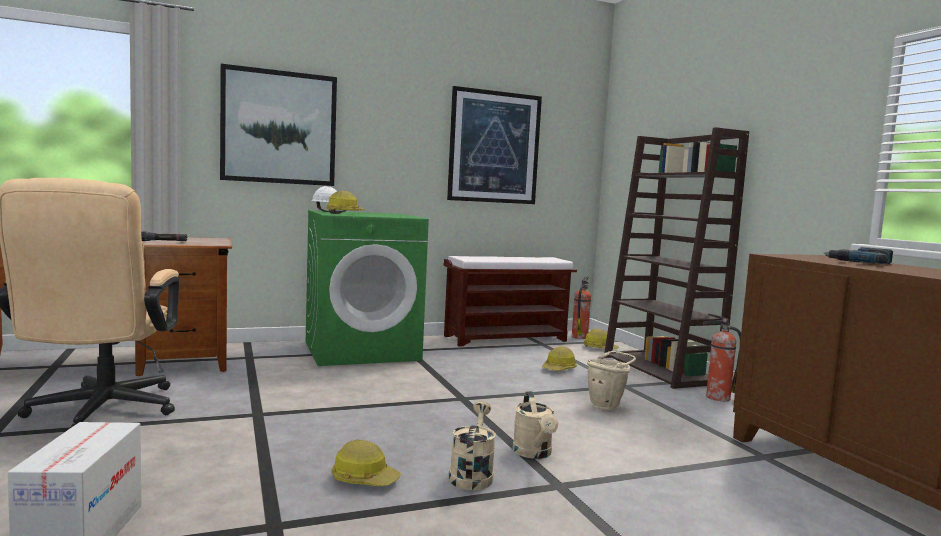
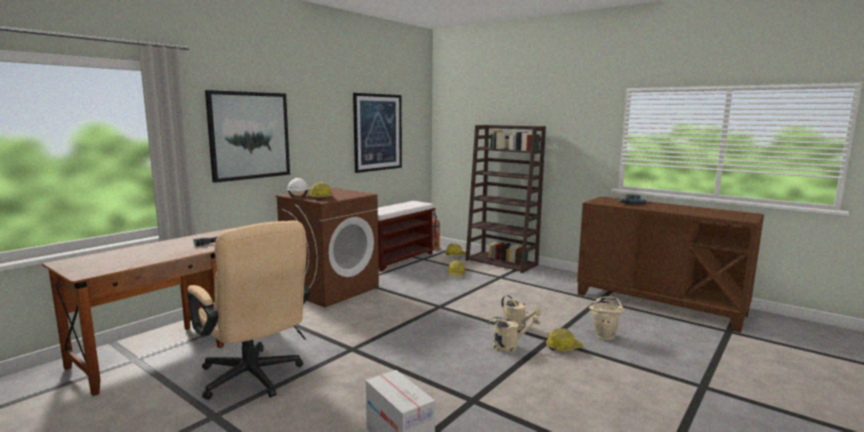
camera: 30 degrees left, 5 degrees up
(362, 351) = (331, 289): green washing machine -> brown washing machine
(364, 479) = (470, 365): hard hat -> hard hat (563, 347)
(472, 475) = (510, 346): beige watering can -> beige watering can turned 105 degrees clockwise
(607, 406) = (510, 292): beige bucket -> beige bucket (605, 335)
(716, 397) = (545, 273): fire extinguisher -> none

